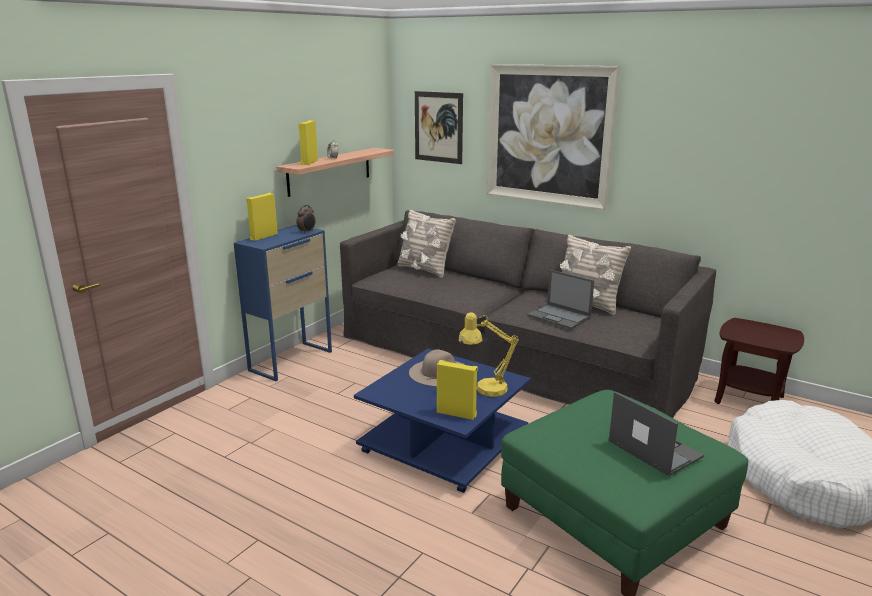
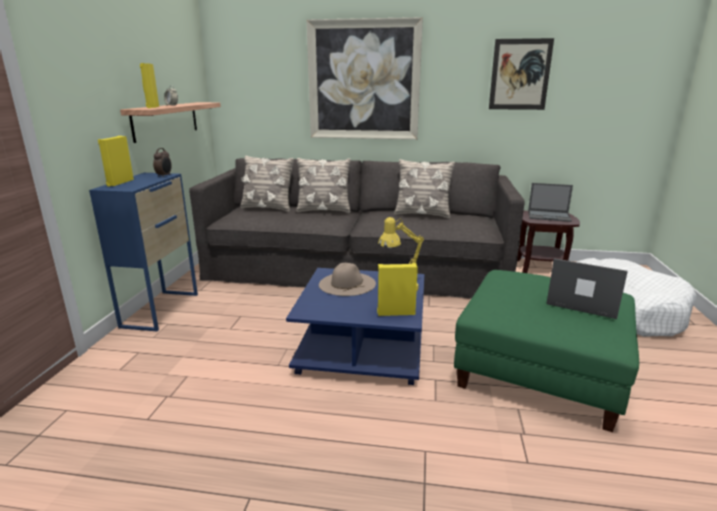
camera: 25 degrees left, 0 degrees up
(438, 127) = (257, 81): picture -> picture (520, 74)
(480, 282) = (324, 211): none -> beige pillow
(560, 316) = (413, 224): laptop -> laptop (549, 216)

